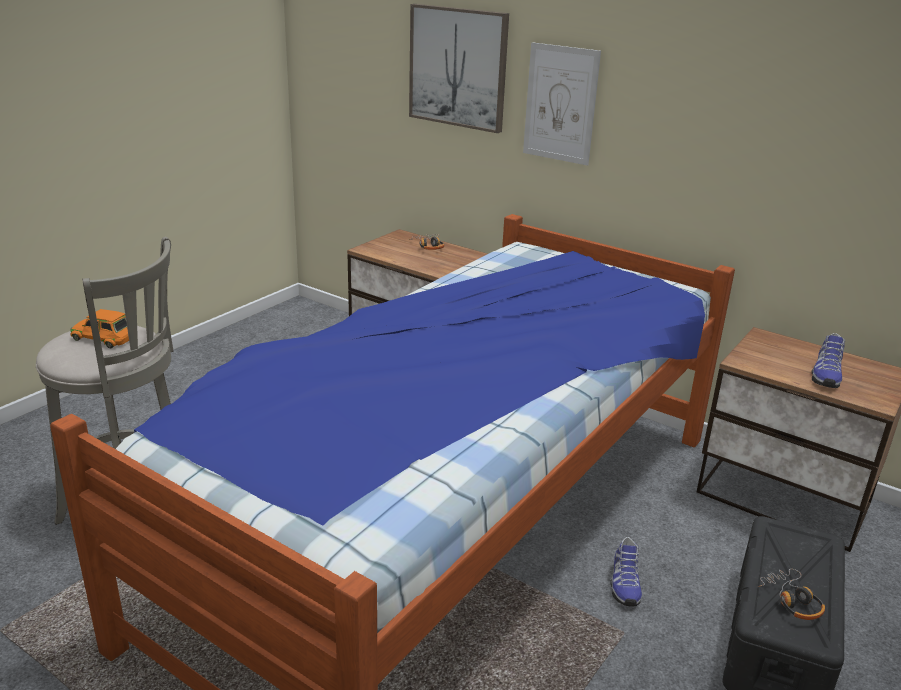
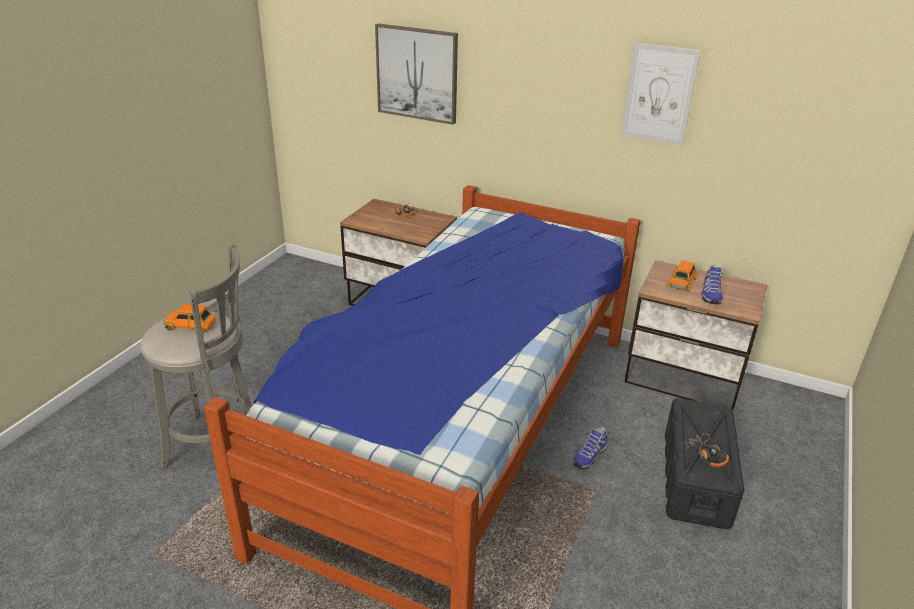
camera: 10 degrees left, 5 degrees up
(560, 104) = (502, 102): picture -> picture (659, 94)
(623, 584) = (589, 456): shoe -> shoe turned 45 degrees clockwise
(785, 356) = (681, 282): none -> orange toy car

